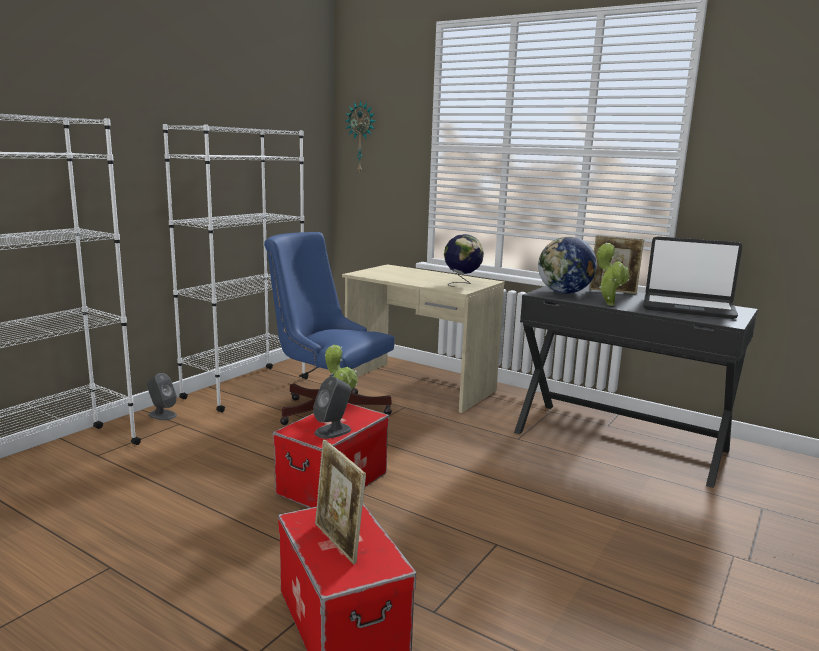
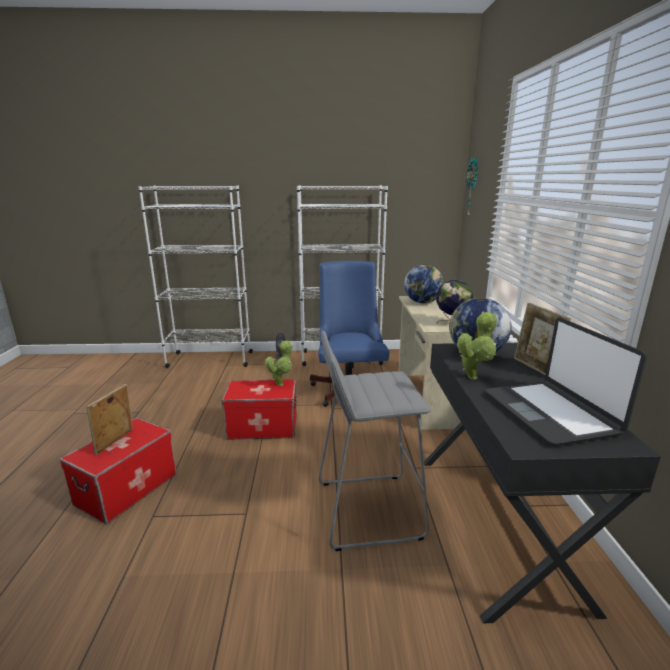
camera: 55 degrees right, 5 degrees up
(333, 431) = (248, 393): grey speaker -> none
(383, 274) = (422, 302): none -> globe
(554, 480) = (368, 509): none -> grey stool

